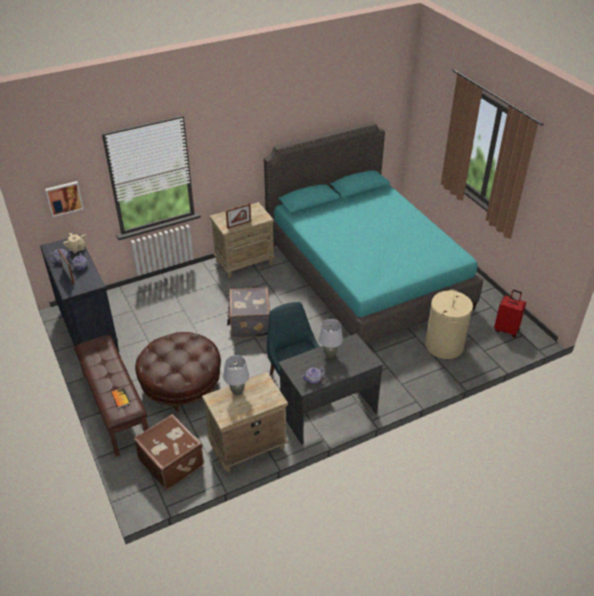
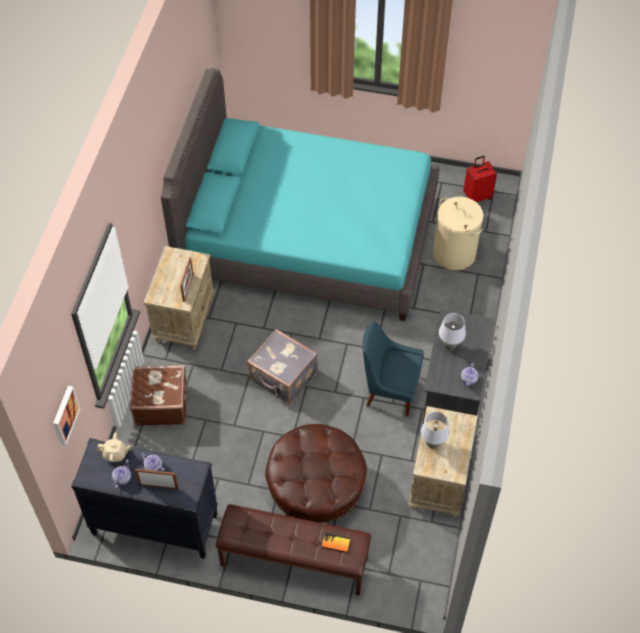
camera: 50 degrees left, 15 degrees up
(172, 462) = (405, 552): brown suitcase -> brown suitcase (161, 404)

